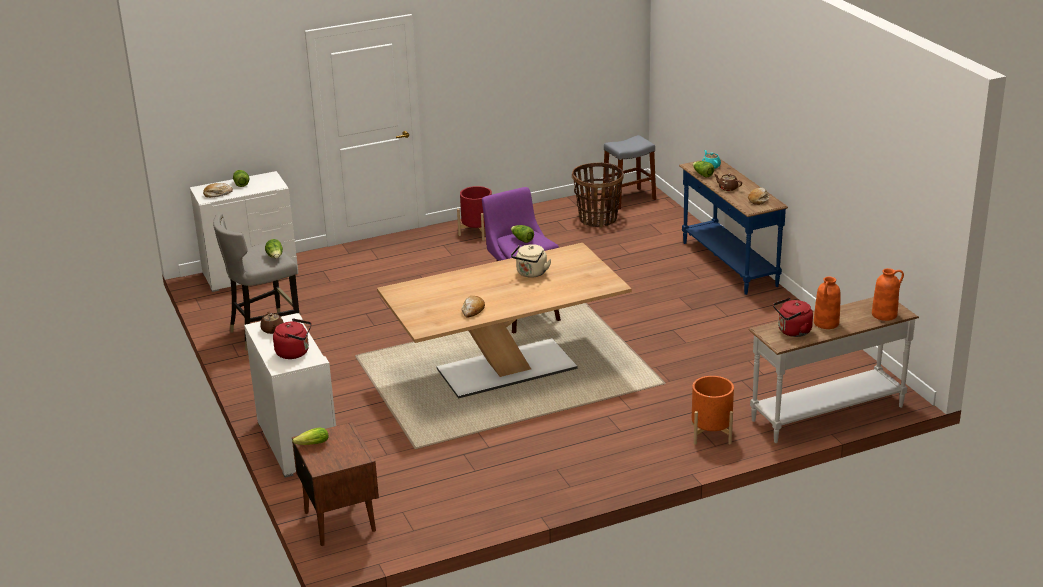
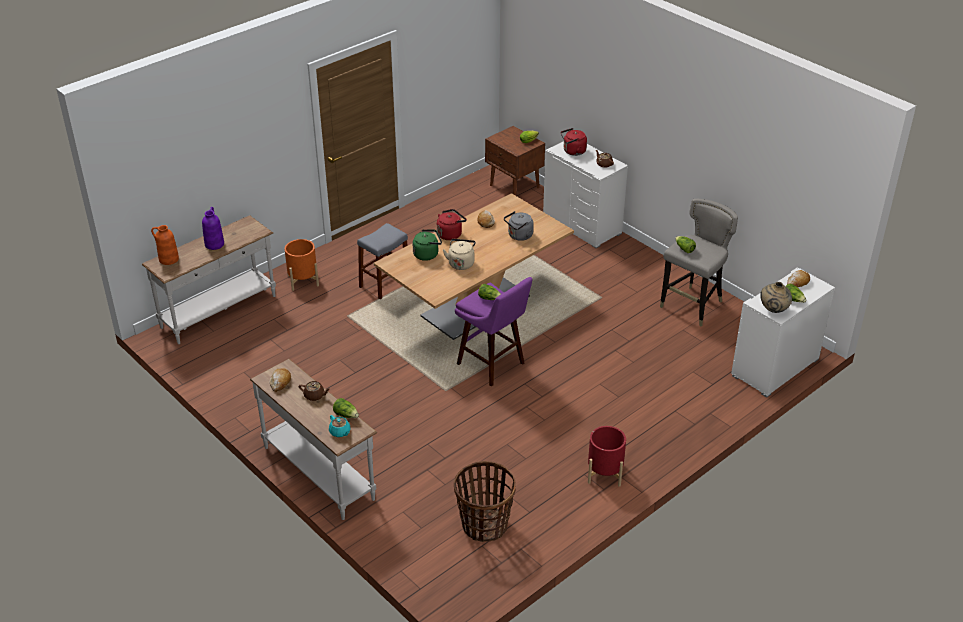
camera: 160 degrees right, 10 degrees up
(269, 179) = (773, 310): none -> beige vase
(445, 290) = (519, 236): none -> grey kettle
(564, 287) = (427, 254): none -> green kettle
(629, 198) = (463, 576): grey stool -> grey stool (385, 284)
(728, 264) = (319, 472): blue console table -> white console table
(792, 331) = (240, 233): red kettle -> red kettle (450, 234)
(826, 323) = (214, 244): orange vase -> purple vase

